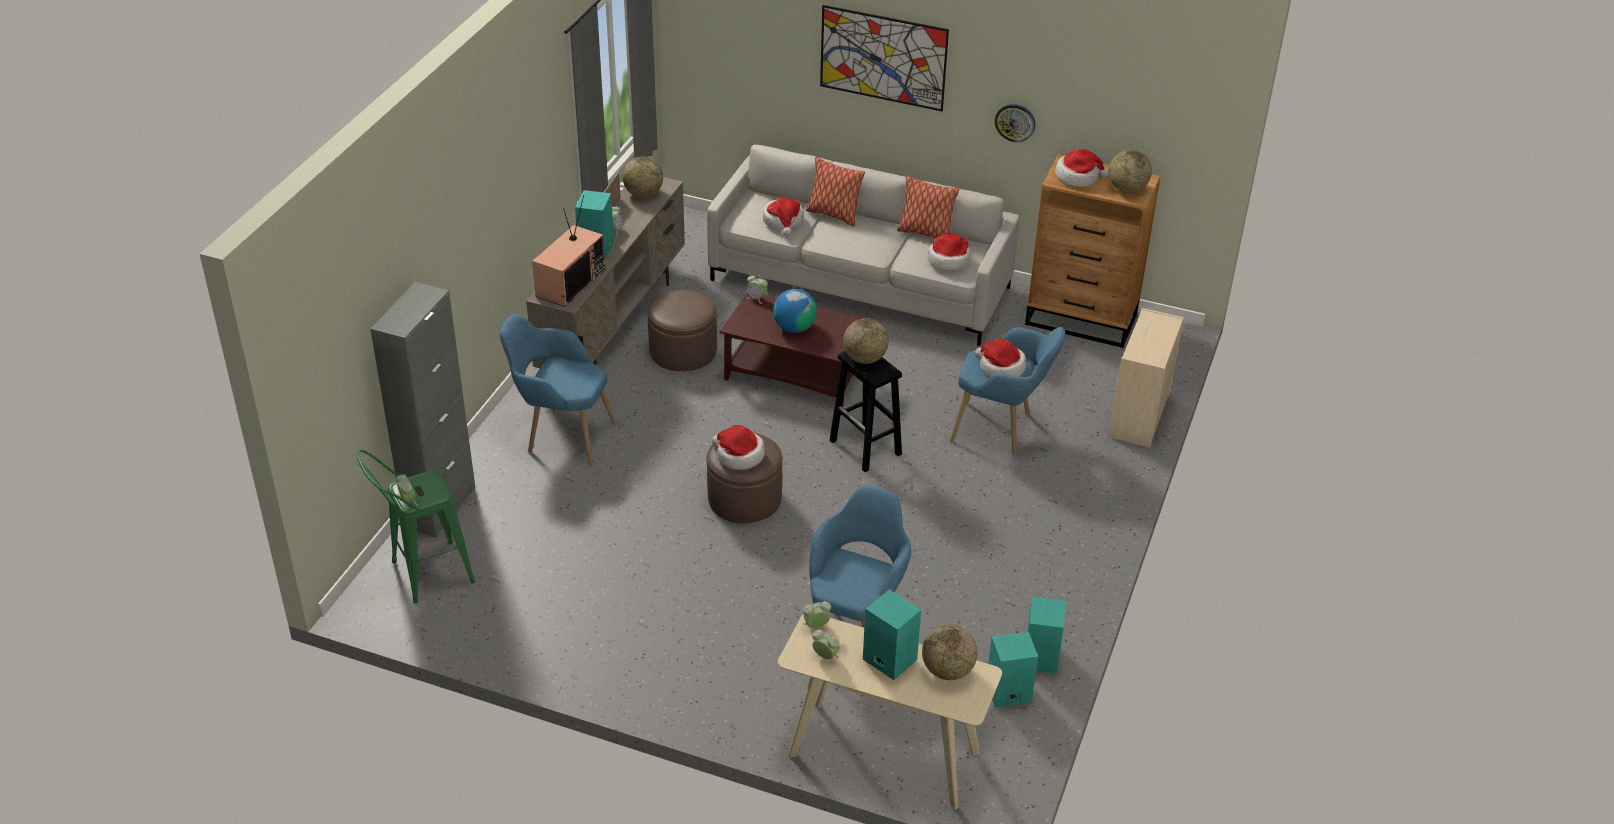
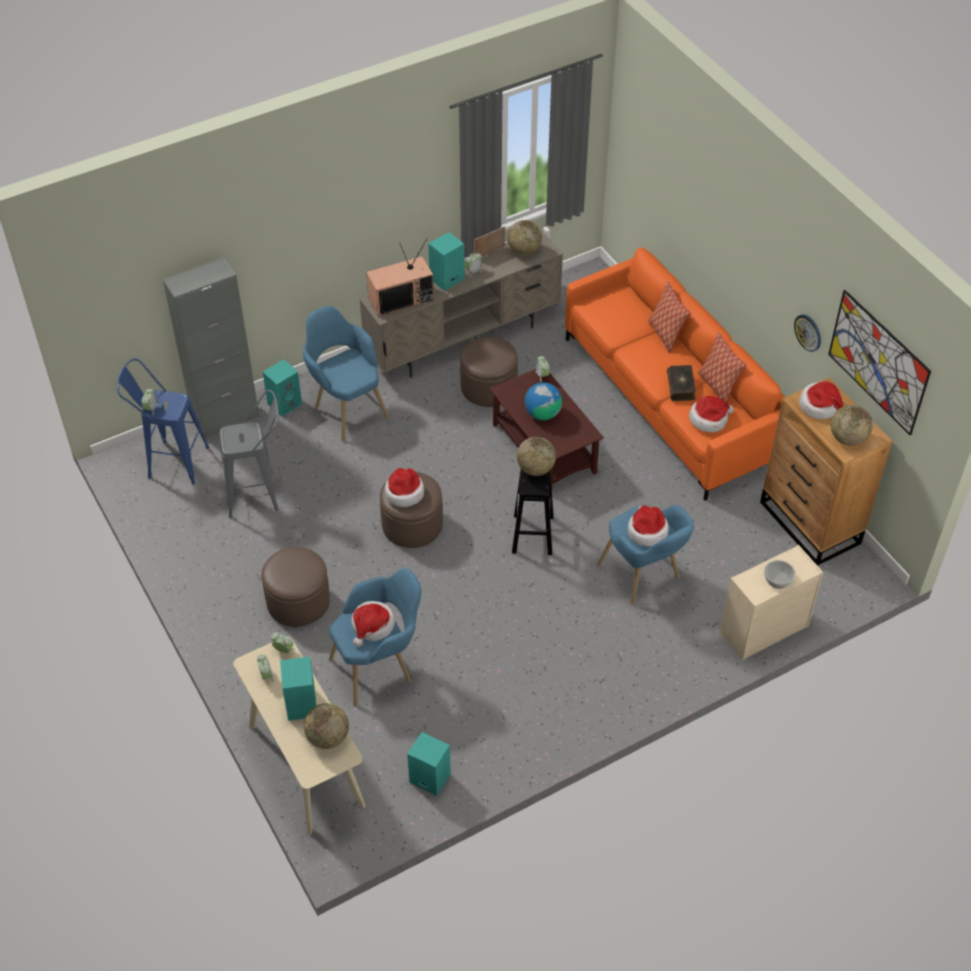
camera: 40 degrees right, 10 degrees up
(423, 575) = (171, 461): green stool -> blue stool
(556, 554) = (258, 494): none -> grey stool
(709, 623) = (298, 601): none -> brown ottoman
(783, 221) = (621, 322): hat -> hat (372, 626)
(860, 284) = (670, 399): grey sofa -> orange sofa
(883, 58) = (734, 226): picture -> picture (878, 362)
(895, 247) = (681, 387): none -> book
(1039, 656) = (479, 767): turquoise speaker -> turquoise speaker (285, 403)
(1157, 340) = (777, 579): none -> bowl

